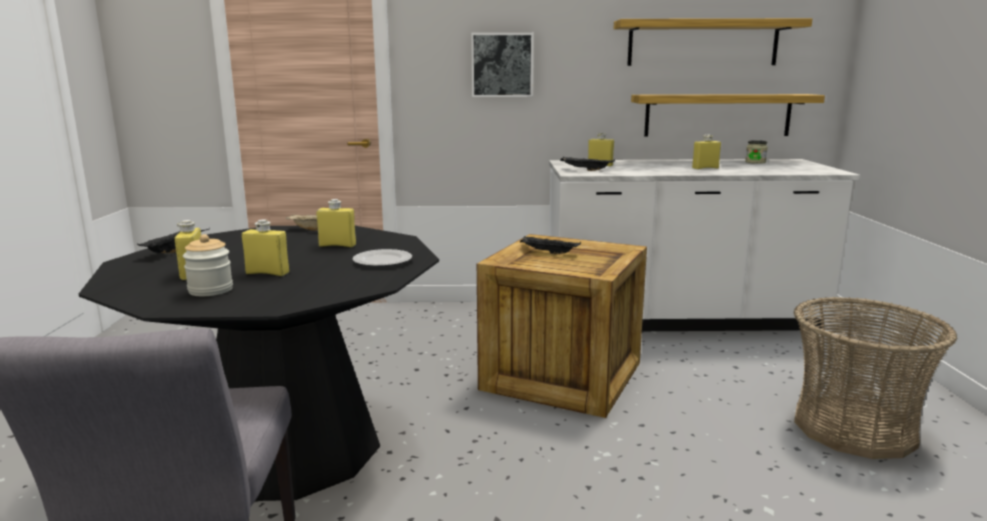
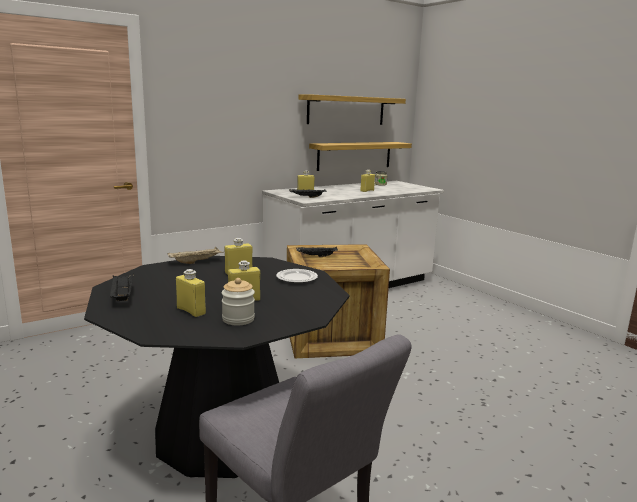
camera: 35 degrees left, 0 degrees up
(502, 65) = (229, 123): picture -> none
(854, 428) = (489, 327): basket -> none

